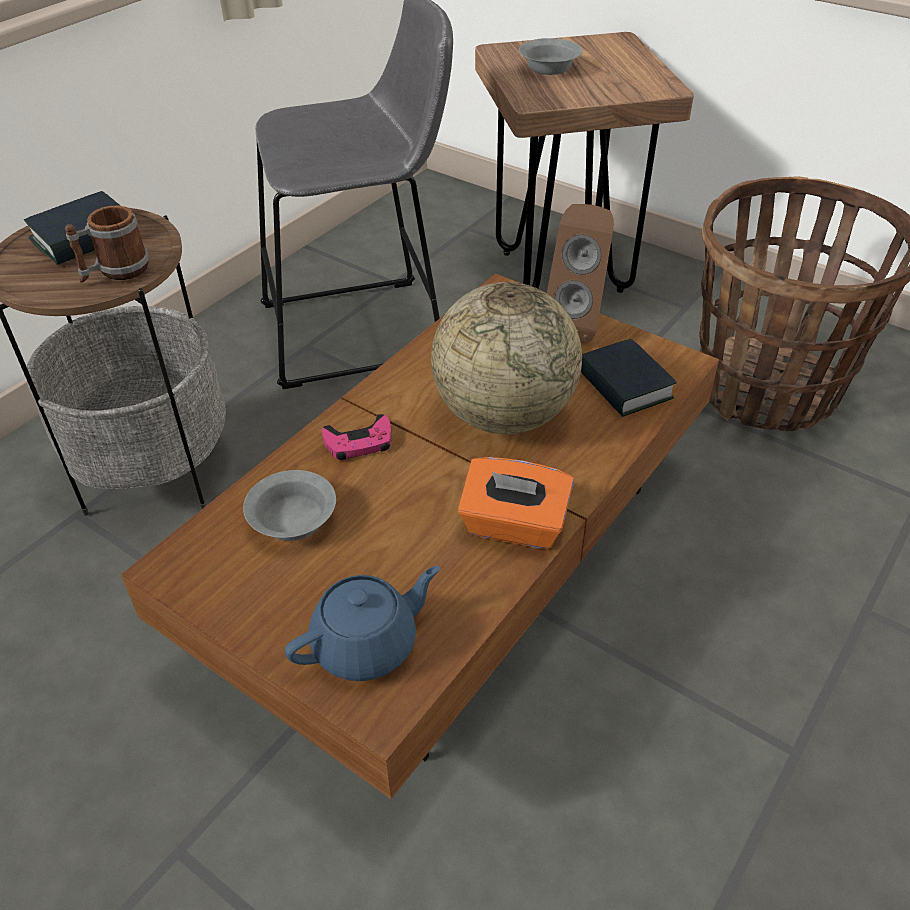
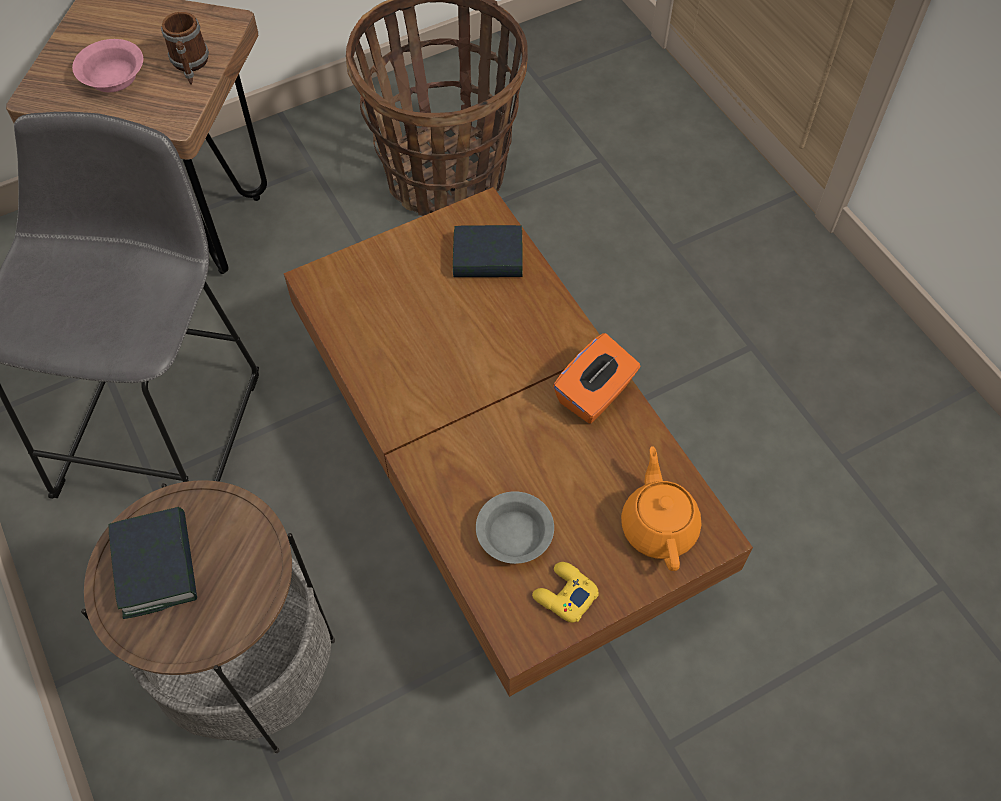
camera: 65 degrees left, 15 degrees up
(115, 271) = (245, 549): mug -> mug (190, 65)
(237, 586) = (564, 595): none -> yellow game controller
(359, 442) = (450, 460): pink game controller -> none
(367, 644) = (658, 526): blue teapot -> orange teapot
(503, 415) = (475, 349): globe -> none
(549, 69) = (115, 78): grey bowl -> pink bowl
(577, 324) = (395, 250): brown speaker -> none

